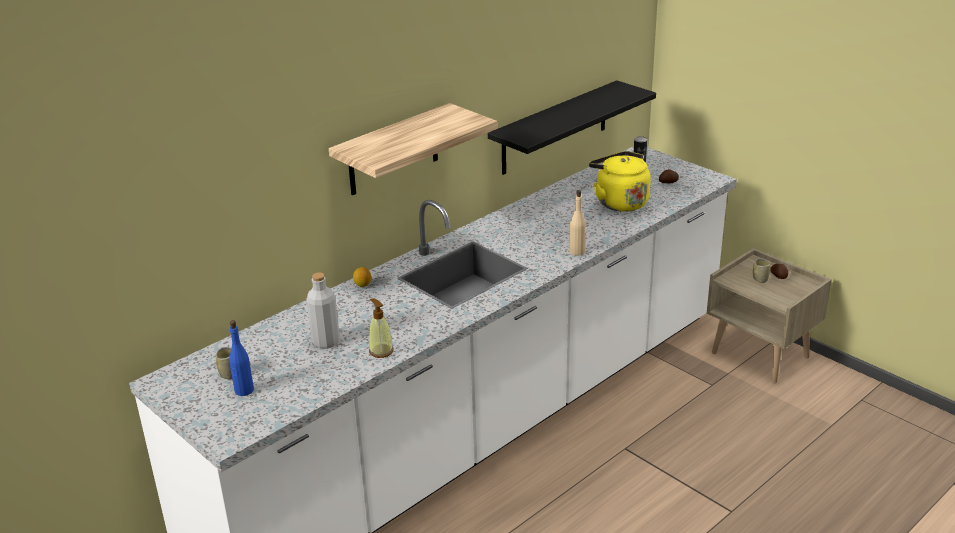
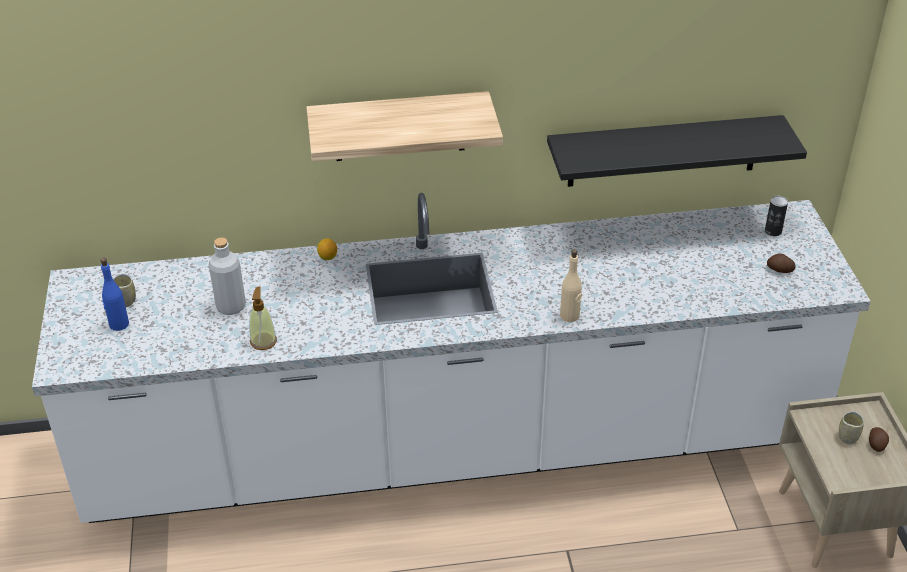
camera: 35 degrees right, 10 degrees up
(619, 202) = (690, 272): yellow kettle -> none

